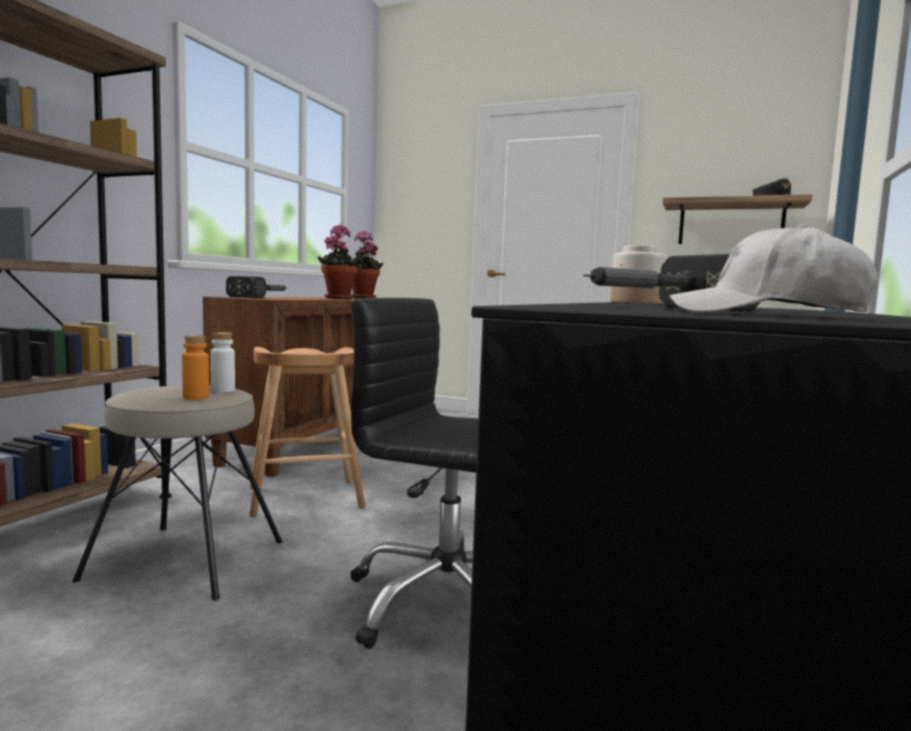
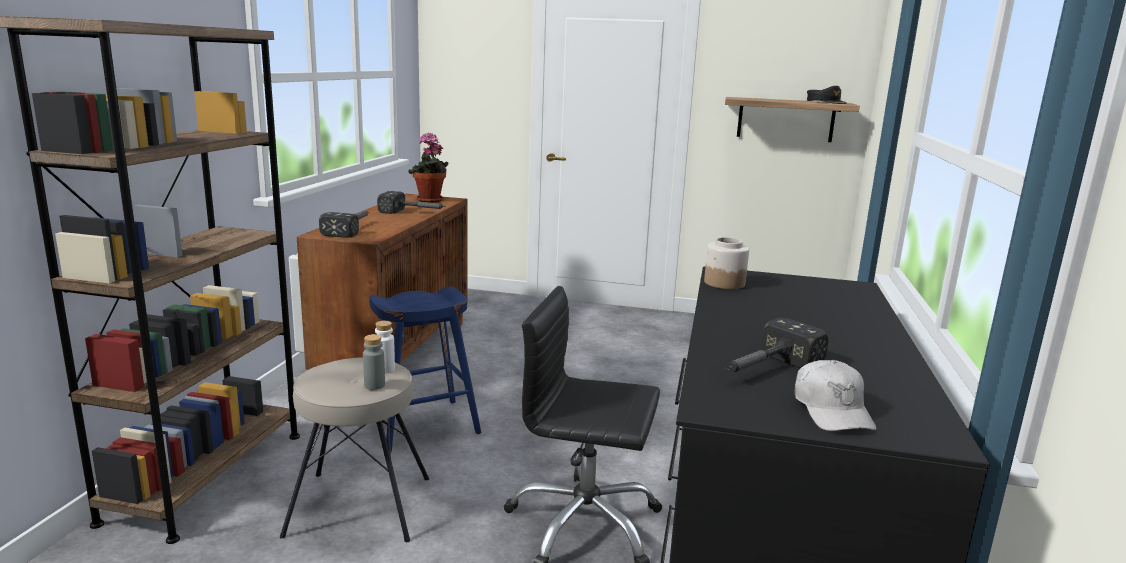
camera: 10 degrees left, 10 degrees up
(196, 398) = (374, 385): orange bottle -> grey bottle
(305, 497) = (423, 425): brown stool -> blue stool
(338, 298) = (414, 212): potted plant -> hammer
(766, 315) = (832, 410): white cap -> white cap turned 105 degrees counterclockwise

